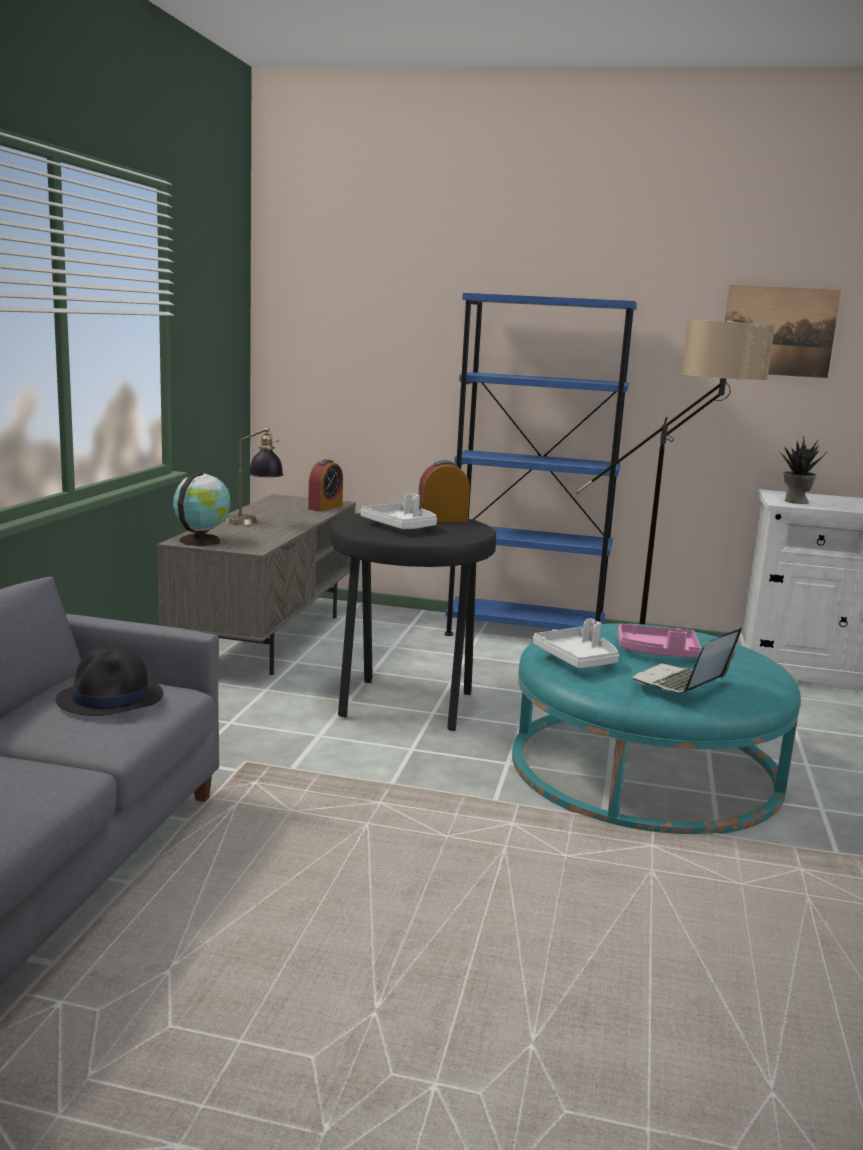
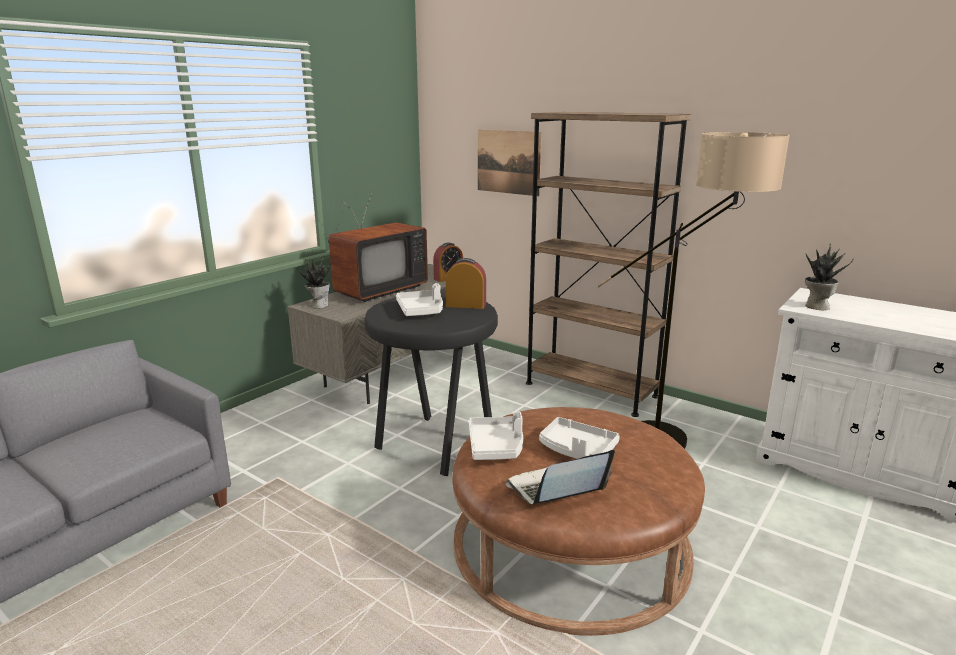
camera: 25 degrees right, 5 degrees up
(111, 698) = (123, 435): black hat -> none
(201, 541) = (318, 305): globe -> potted plant
(253, 523) = (376, 290): table lamp -> television
(524, 634) = (590, 390): blue bookcase -> brown bookcase
(645, 766) = (570, 543): turquoise ottoman -> brown ottoman
(657, 652) = (577, 450): pink tray -> white tray
(778, 331) = (827, 137): picture -> picture (508, 162)

